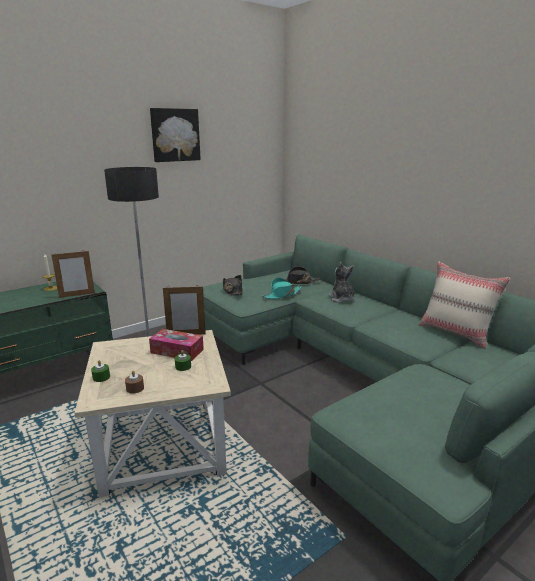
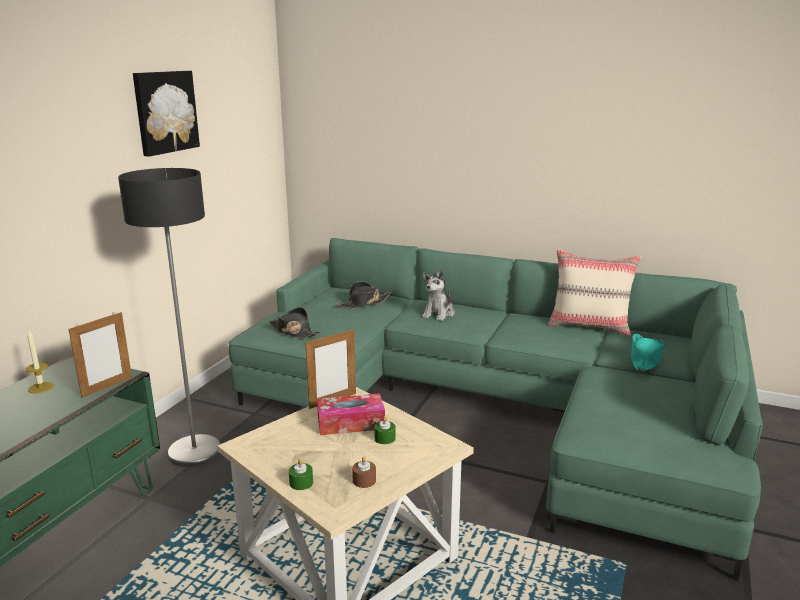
camera: 30 degrees left, 0 degrees up
(282, 295) = (364, 323): turquoise hat -> turquoise hat (645, 359)
(342, 299) = (439, 313): plush toy -> plush toy turned 105 degrees counterclockwise

